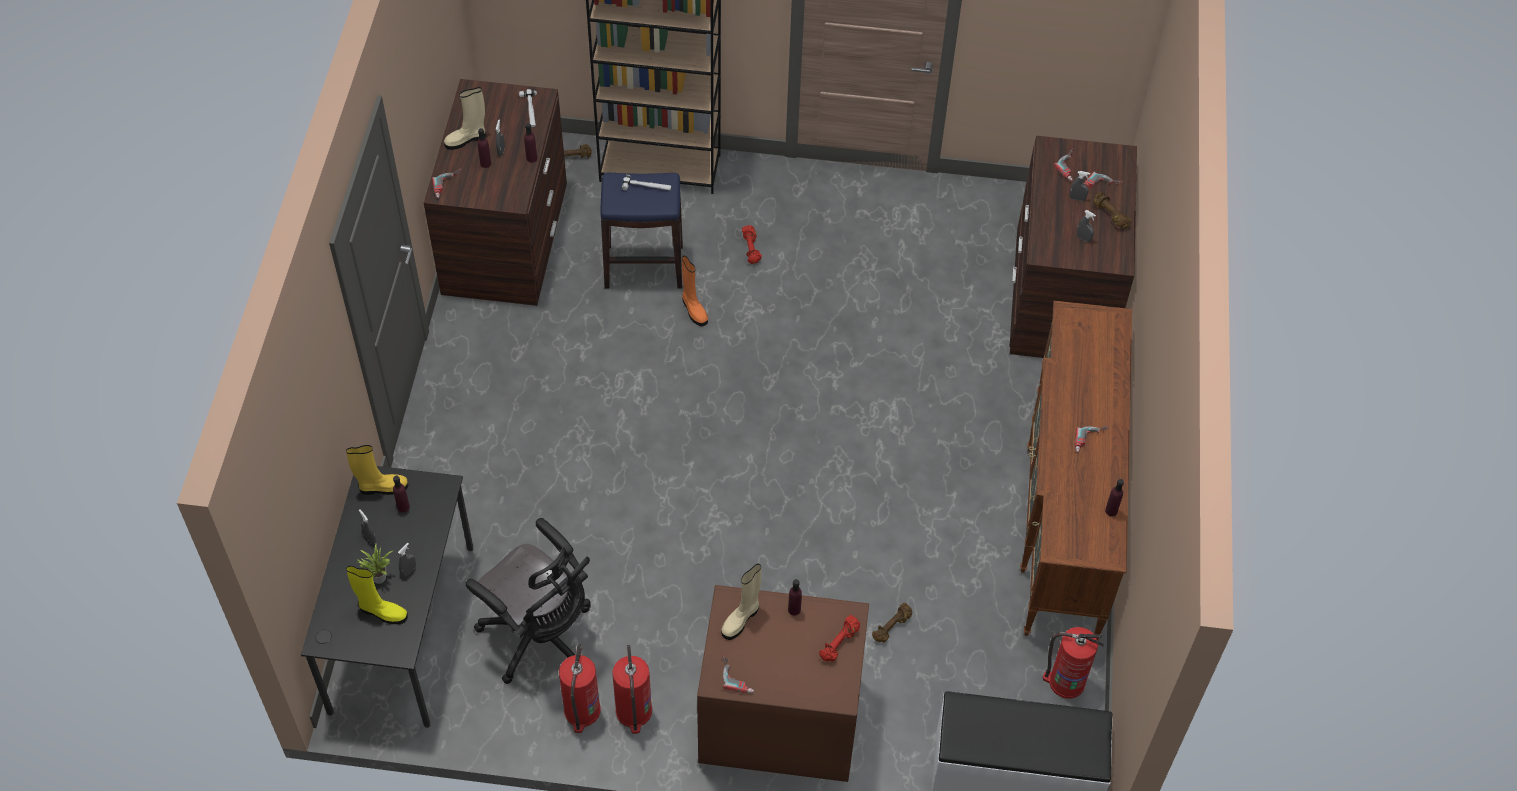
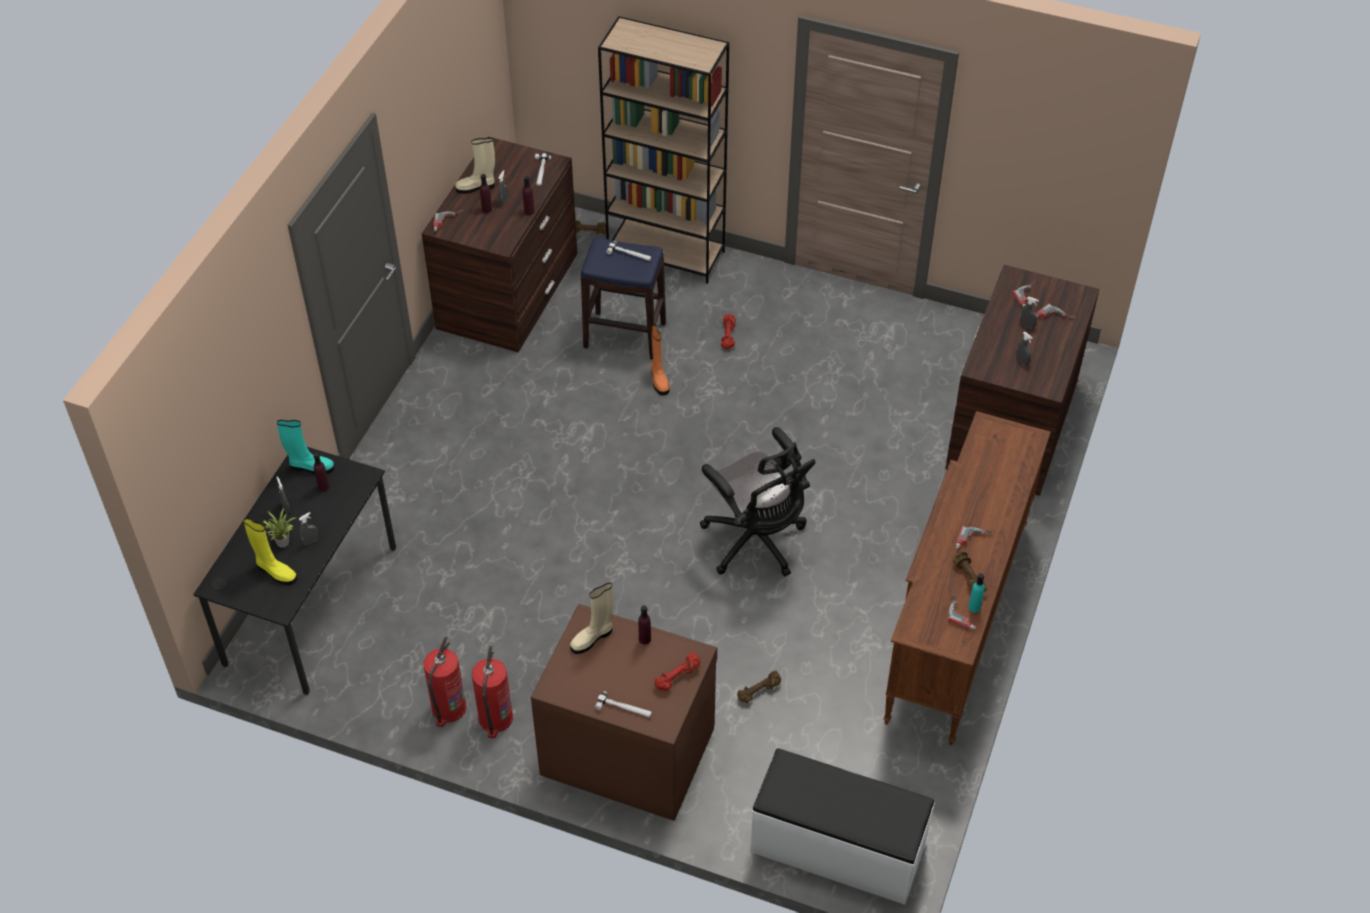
camera: 15 degrees right, 5 degrees down
(382, 488) = (310, 467): yellow boot -> turquoise boot
(538, 635) = (430, 634): office chair -> office chair (755, 540)
(738, 676) = (573, 687): power drill -> power drill (963, 613)
(796, 689) = (624, 709): none -> hammer
(1065, 681) = (912, 774): fire extinguisher -> none
(1109, 215) = (1054, 345): brown dumbbell -> brown dumbbell (968, 578)
(1111, 511) = (974, 607): purple bottle -> turquoise bottle

